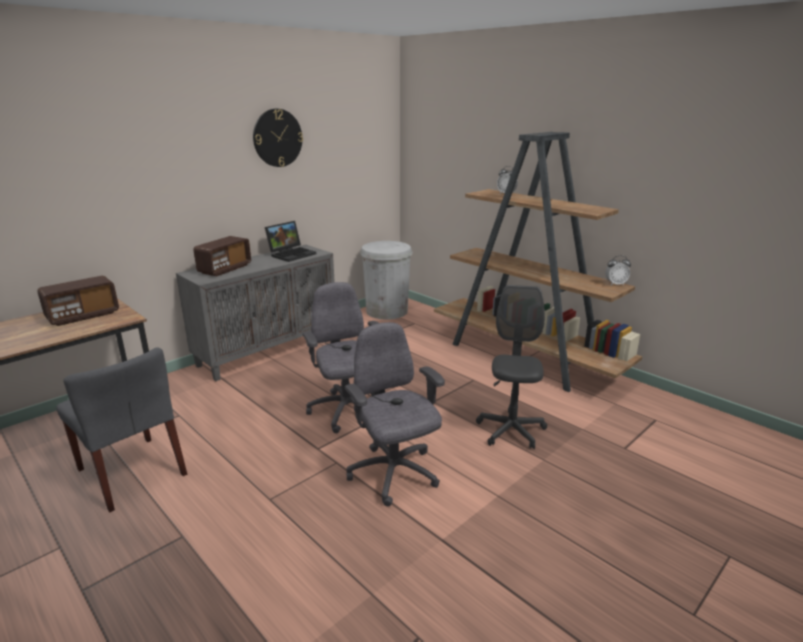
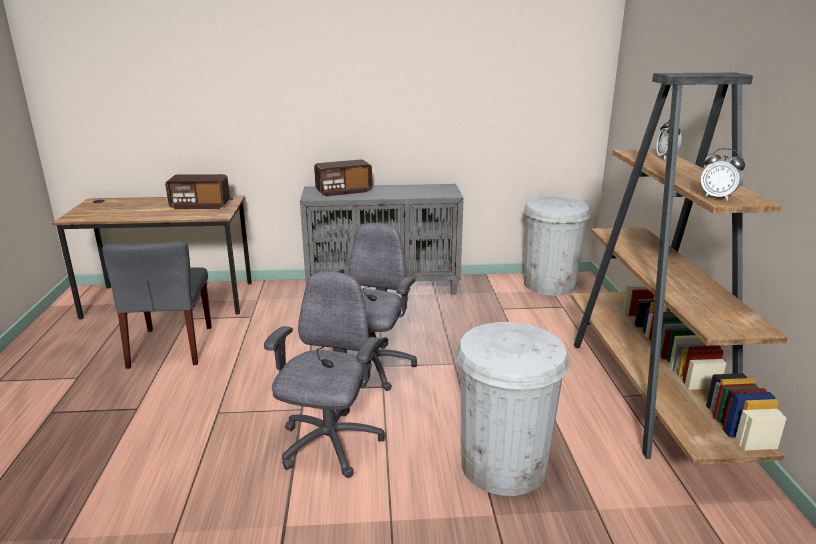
camera: 40 degrees right, 0 degrees up
(277, 138) = (433, 61): wall clock -> none
(292, 254) = (423, 190): laptop -> none
(511, 430) = (503, 465): grey office chair -> white trash can
(615, 284) = (757, 324): alarm clock -> alarm clock (717, 197)

